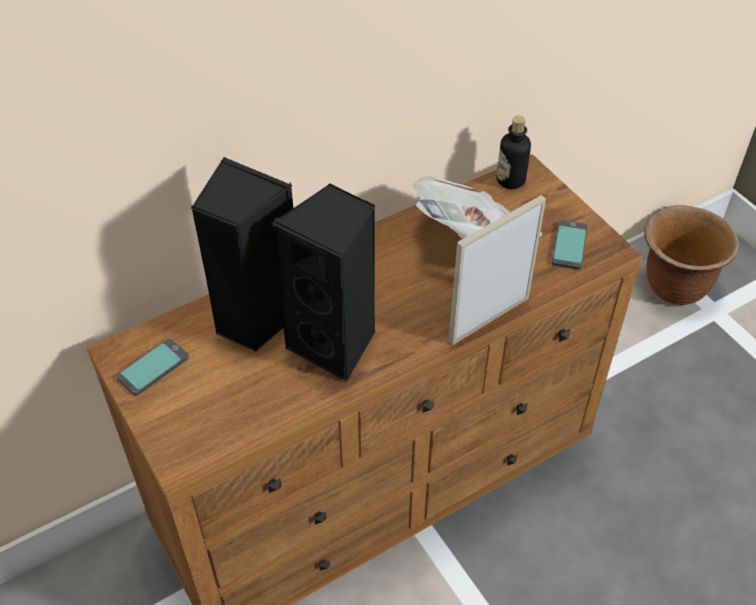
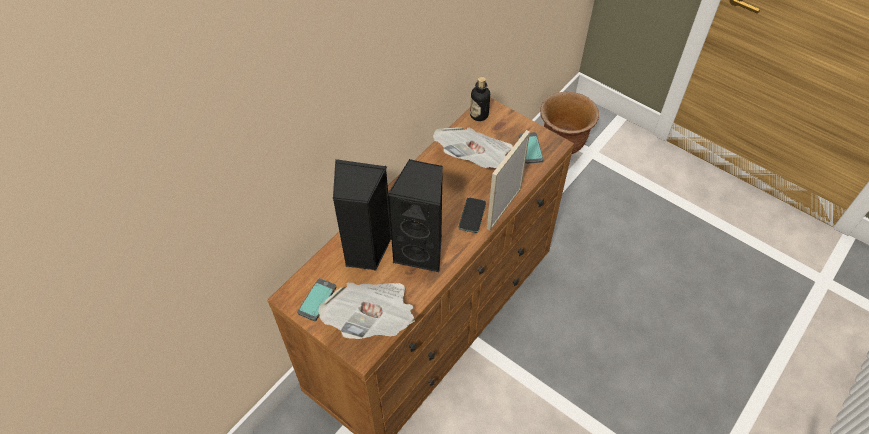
camera: 20 degrees left, 5 degrees up
(217, 419) = (372, 319): none -> newspaper
(435, 316) = (472, 215): none -> phone

